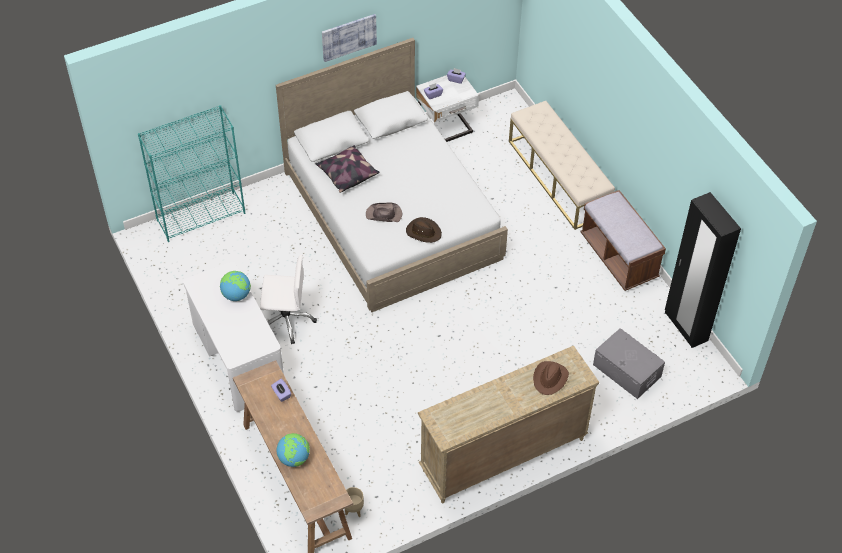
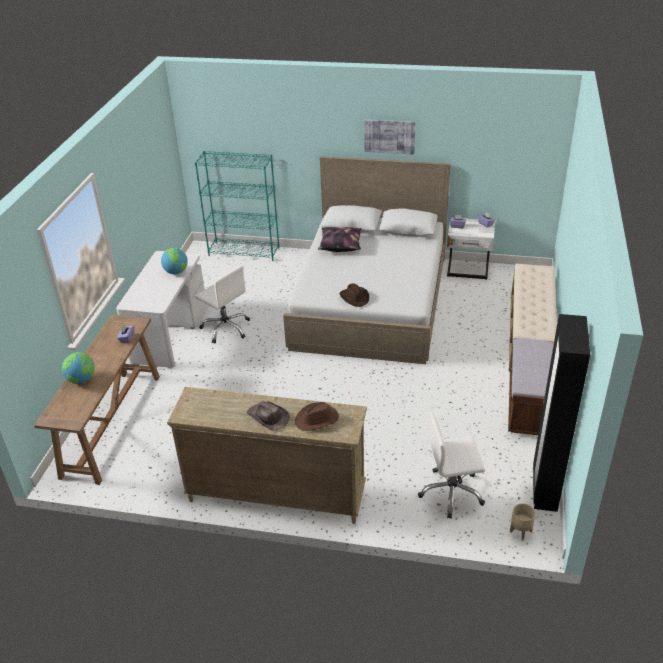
camera: 40 degrees right, 15 degrees down
(354, 509) = (125, 466): beige planter -> beige planter (521, 531)
(384, 214) = (338, 276): brown hat -> brown hat (268, 417)
(626, 370) = (451, 493): grey storage box -> white office chair

